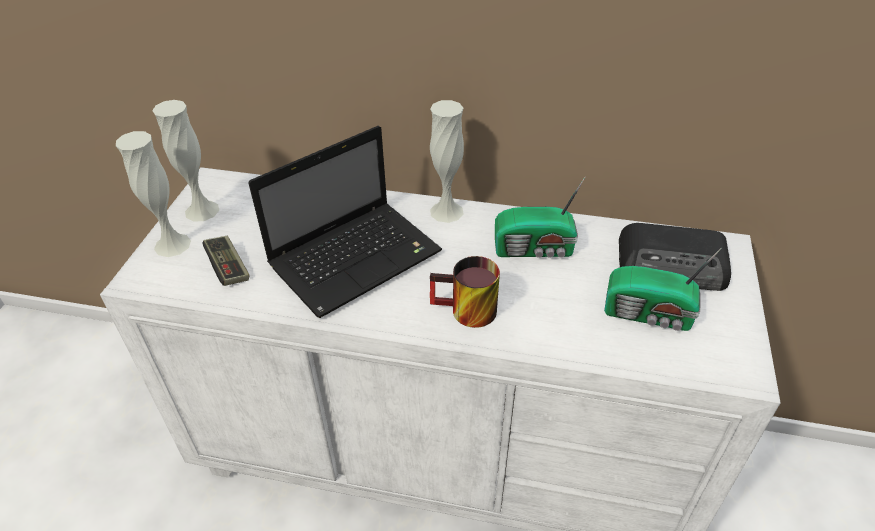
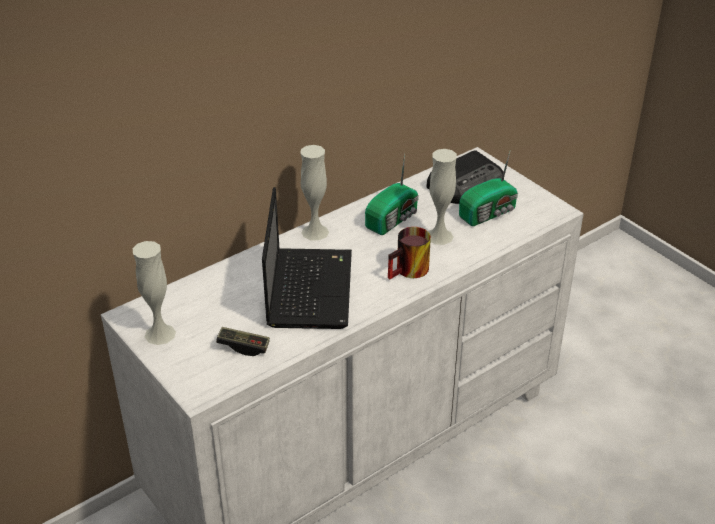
camera: 50 degrees left, 5 degrees down
(172, 245) = (181, 363): white vase -> white vase (439, 236)

